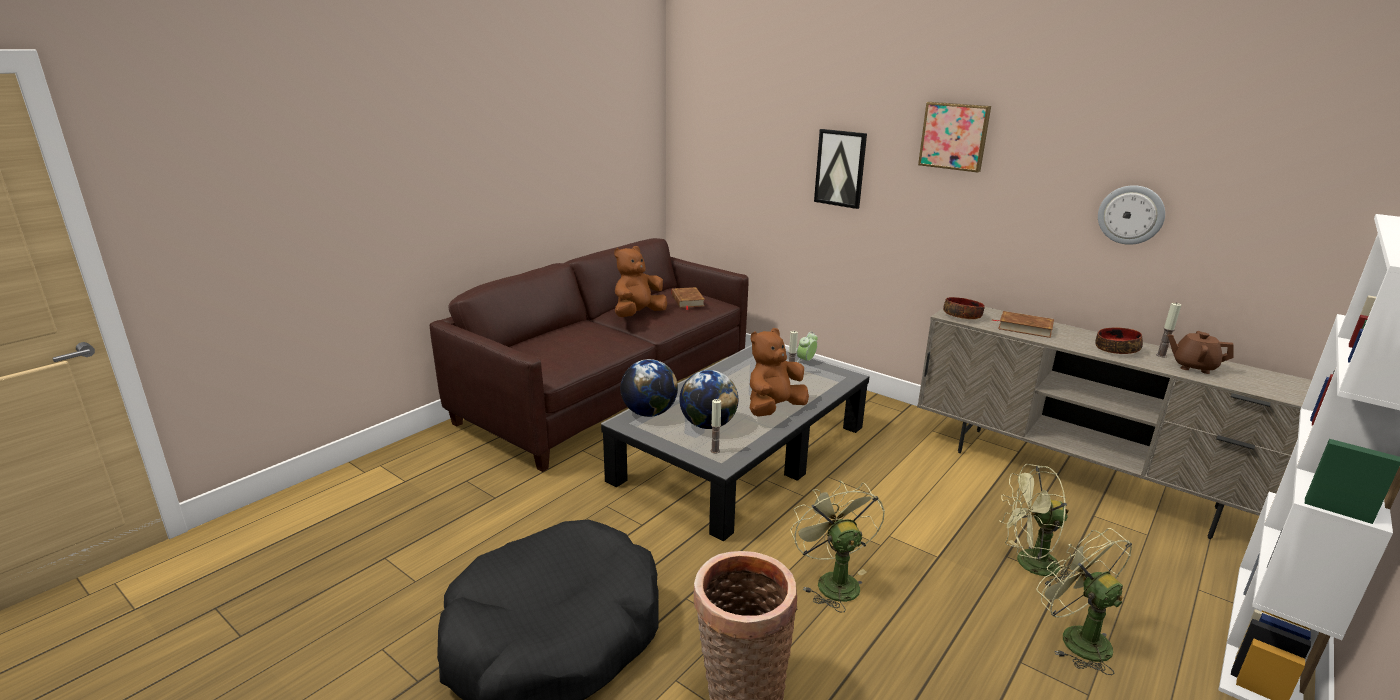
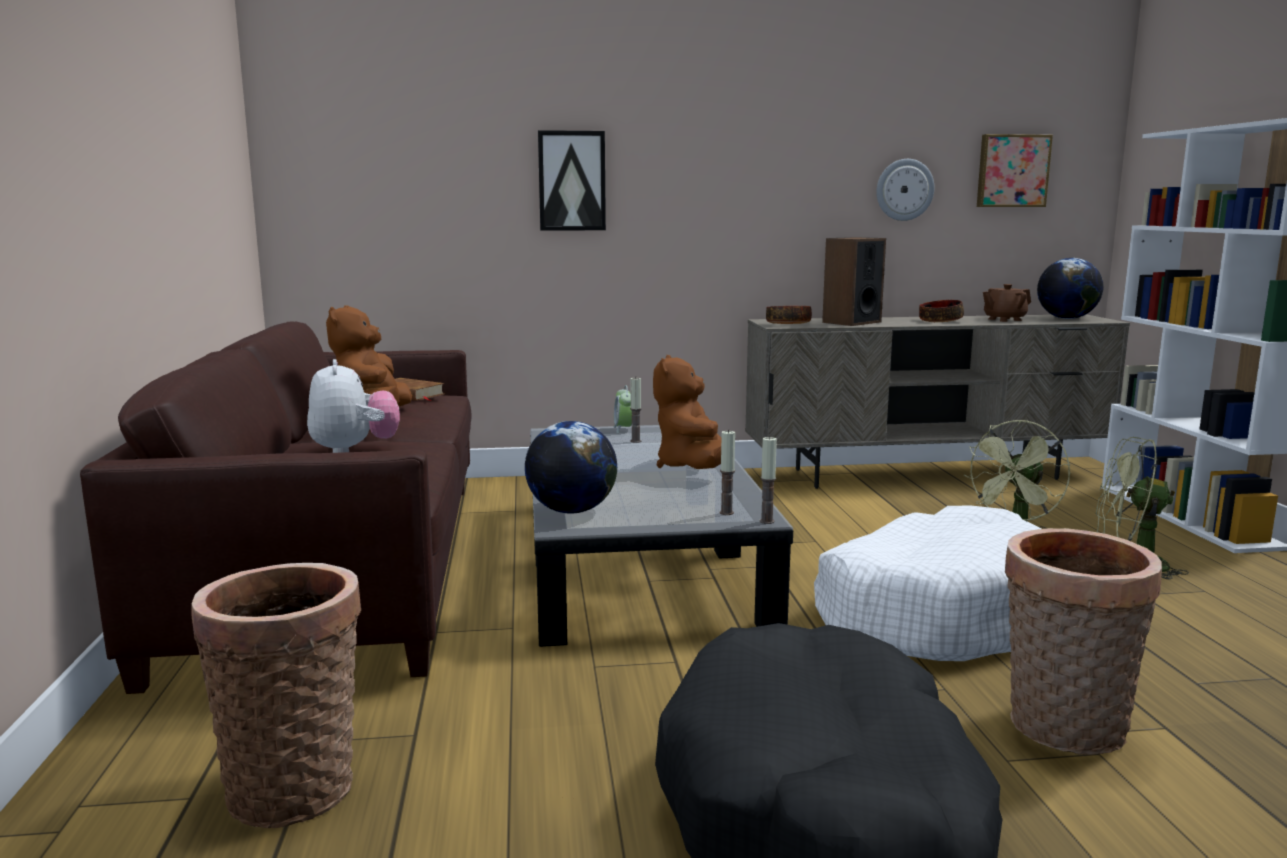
camera: 45 degrees left, 10 degrees down
(433, 495) = (295, 785): none -> basket
(579, 338) = (354, 450): none -> plush toy
(708, 425) = (663, 498): globe -> globe (1066, 318)
(832, 581) = (934, 612): green fan -> white dog bed
(954, 136) = (716, 125): picture -> picture (1012, 171)
(1025, 328) = (851, 322): brown book -> speaker
(1161, 355) = (971, 319): candle -> candle (766, 521)

